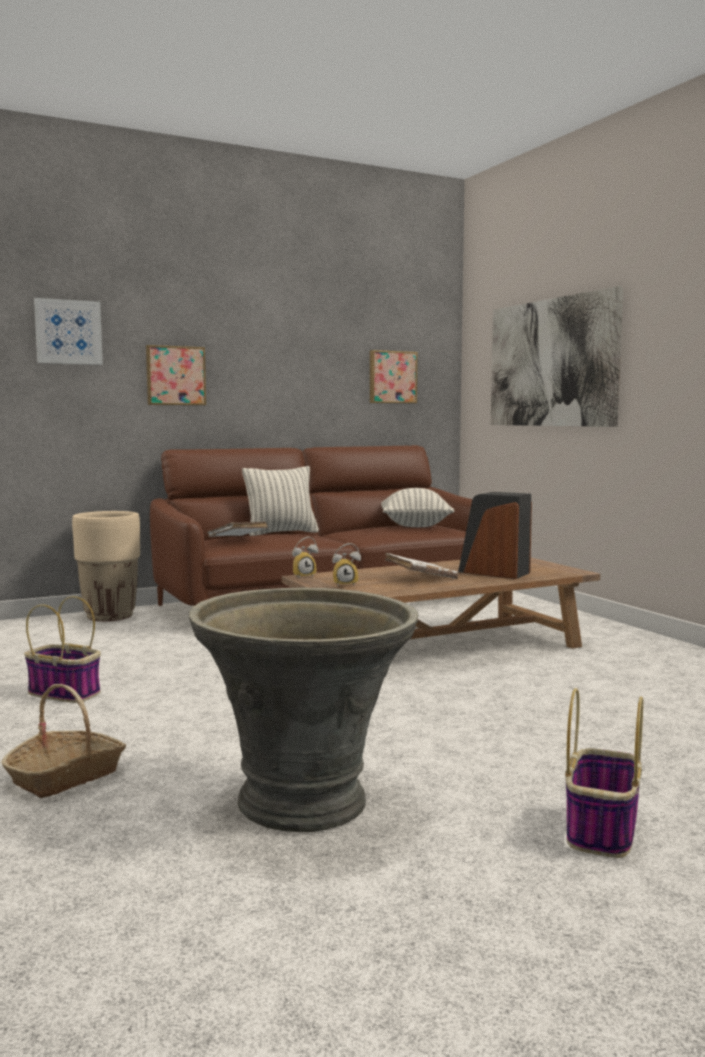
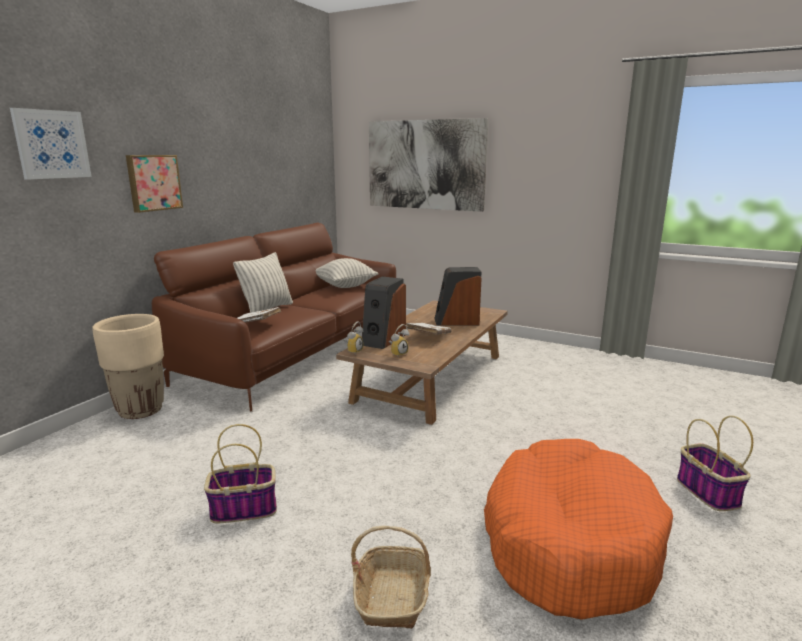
camera: 35 degrees left, 10 degrees up
(305, 803) = (568, 541): grey planter -> orange dog bed
(360, 573) = (383, 339): none -> speaker
(392, 377) = (298, 171): picture -> none

